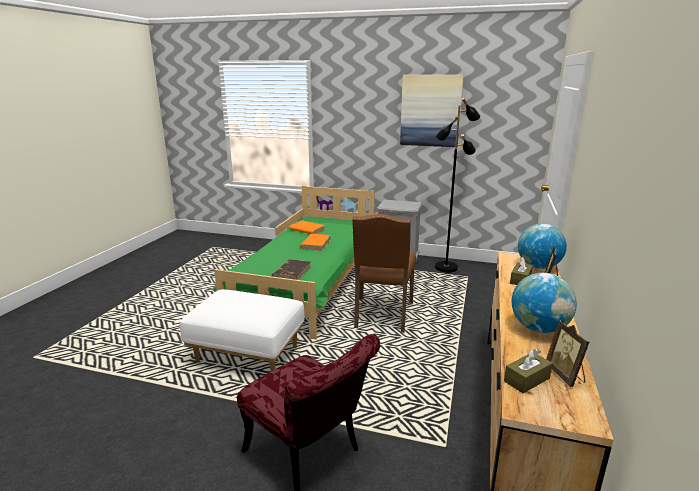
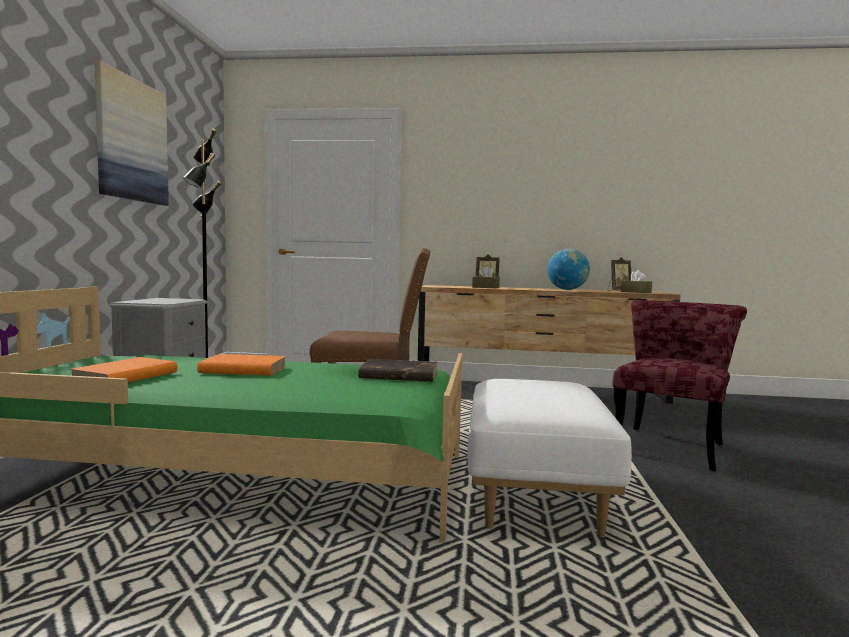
camera: 100 degrees left, 15 degrees down
(538, 266) = (451, 286): globe -> none

